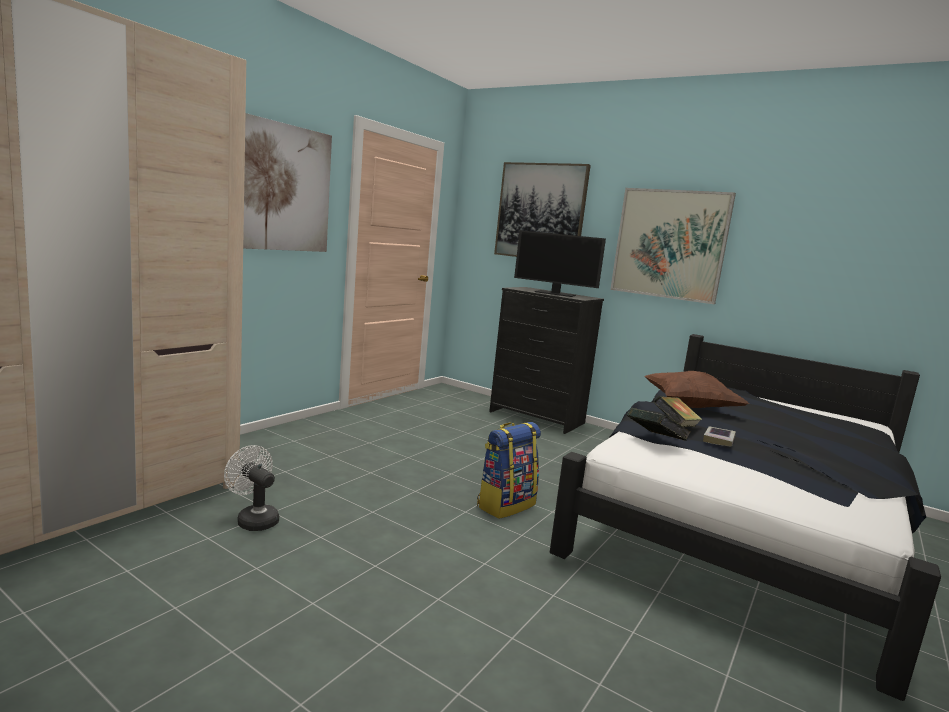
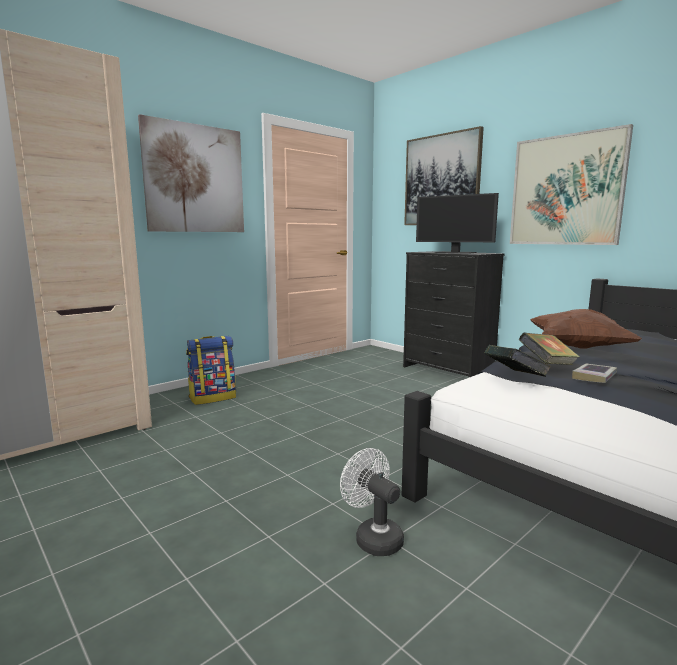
camera: 15 degrees right, 0 degrees up
(254, 519) = (146, 456): white fan -> white fan (373, 537)
(505, 505) = (380, 448): backpack -> backpack (213, 398)

